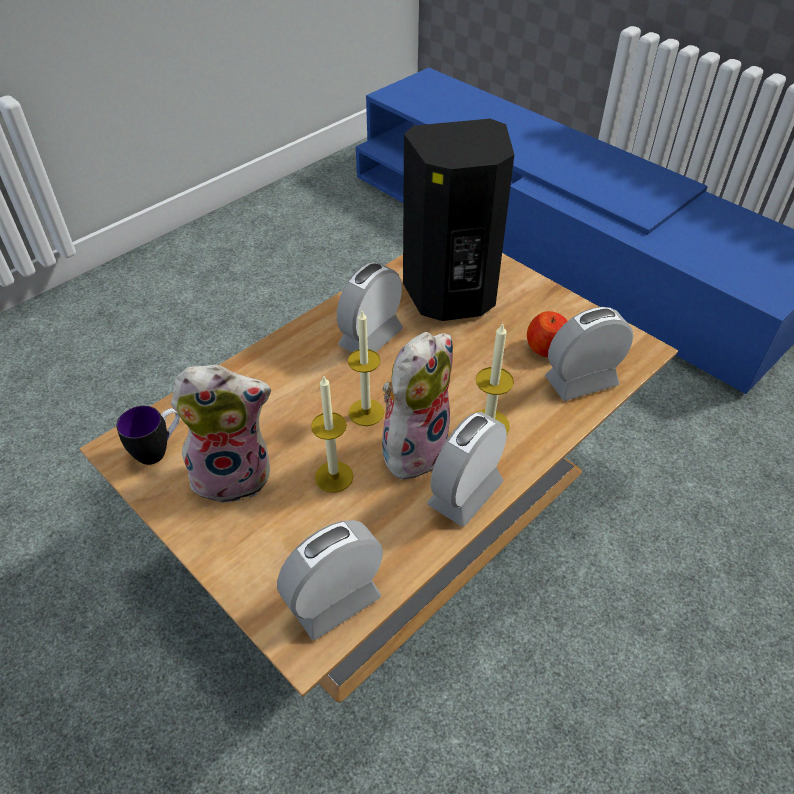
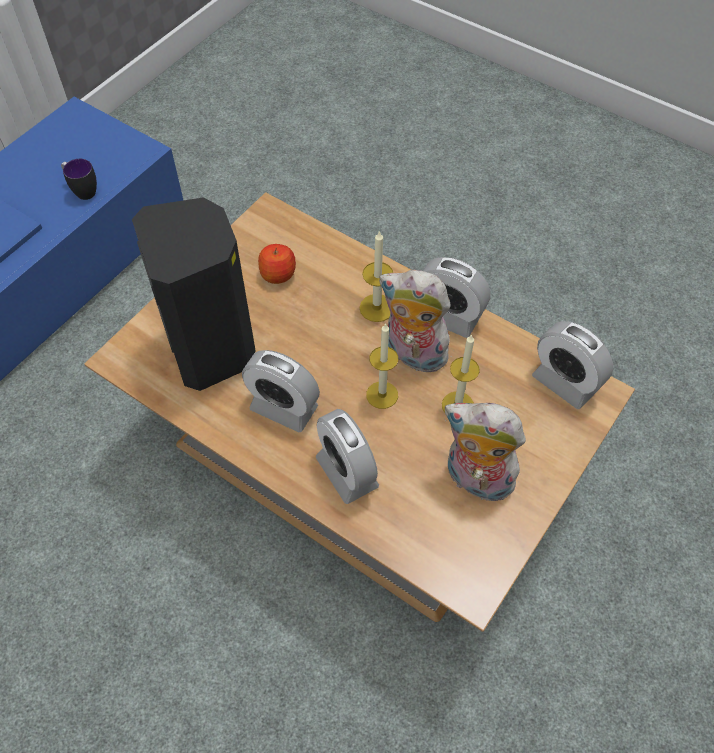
camera: 100 degrees left, 10 degrees up
(159, 450) = (467, 553): mug -> mug (82, 191)
(234, 474) = (475, 480): plush toy -> plush toy turned 45 degrees counterclockwise
(581, 381) = (314, 251): alarm clock -> alarm clock (347, 472)

